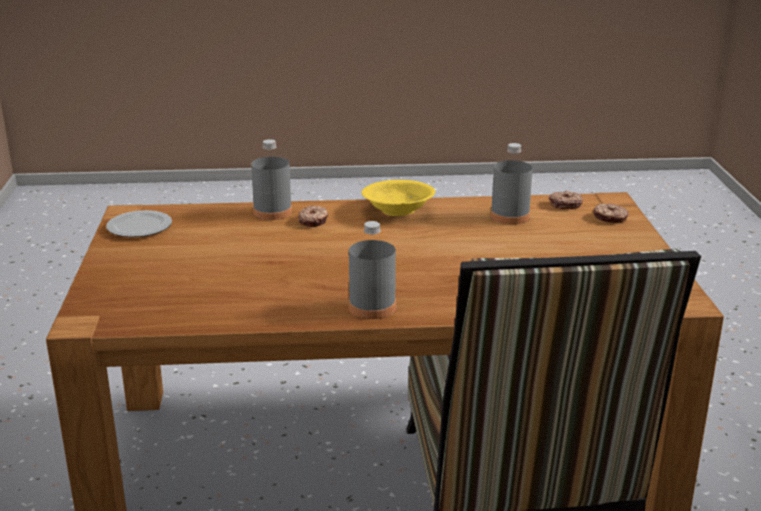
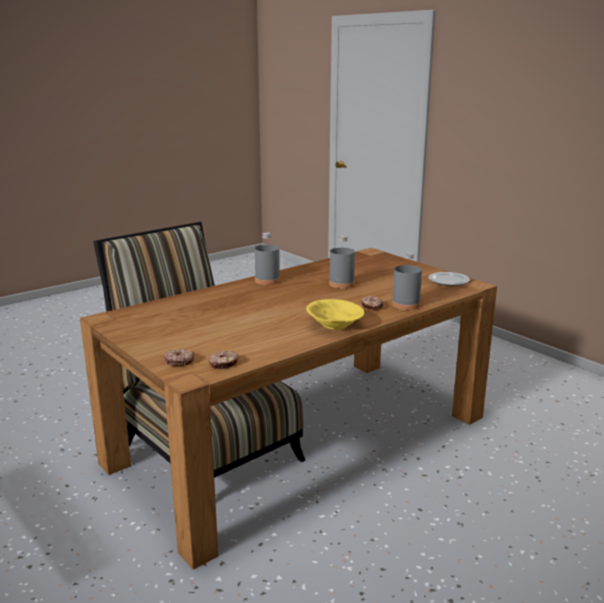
camera: 145 degrees right, 5 degrees down
(510, 216) = (256, 342): grey bottle -> grey bottle (341, 284)

